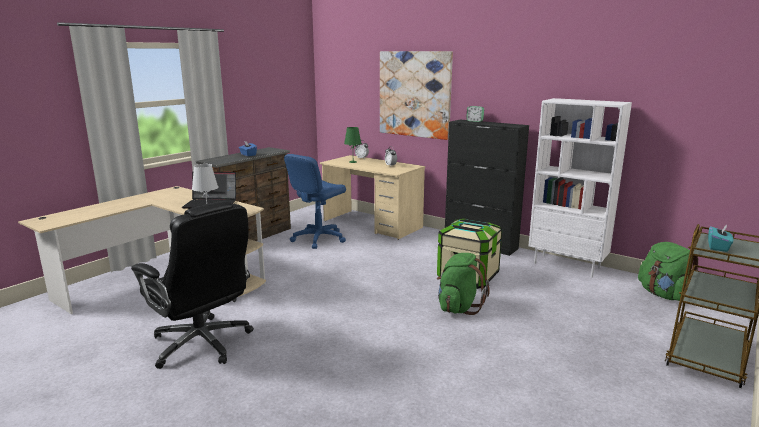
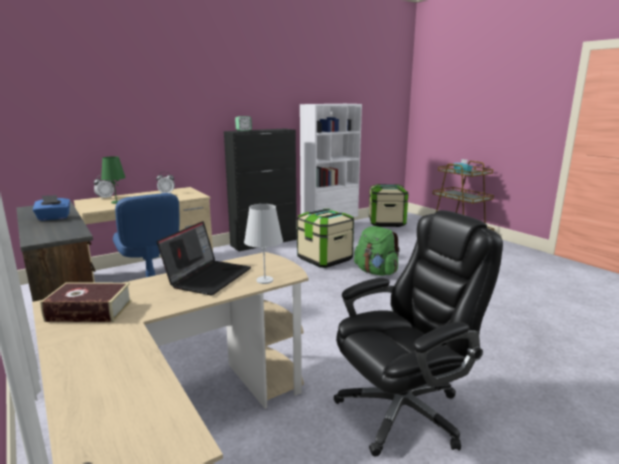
camera: 70 degrees left, 0 degrees up
(165, 194) = (90, 311): none -> book
(414, 94) = (163, 110): picture -> none
(663, 295) = (386, 222): green backpack -> storage box

